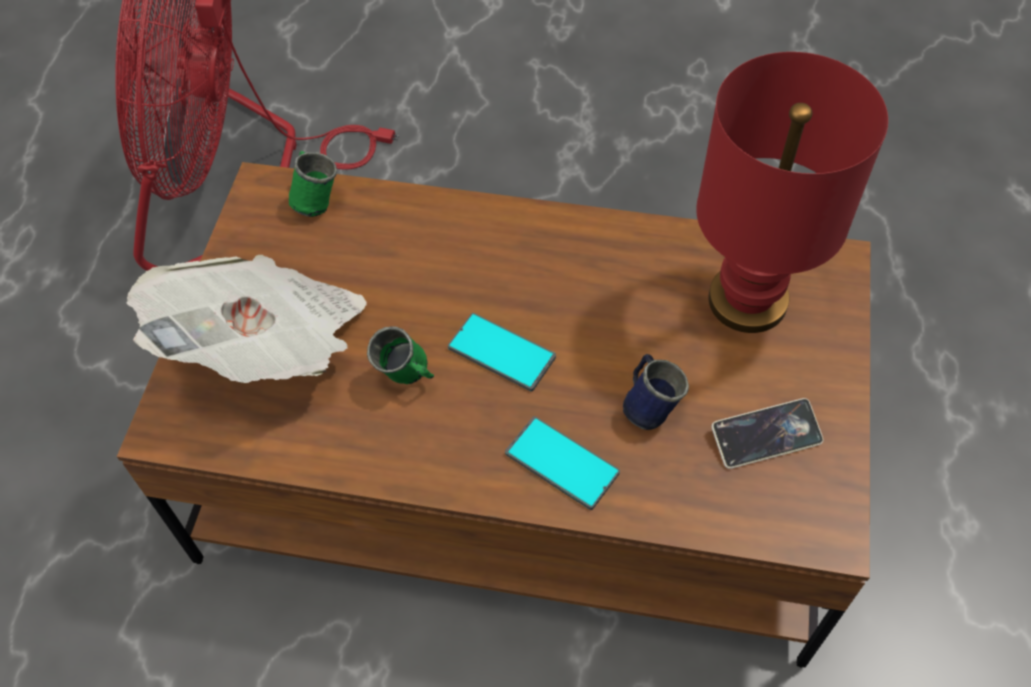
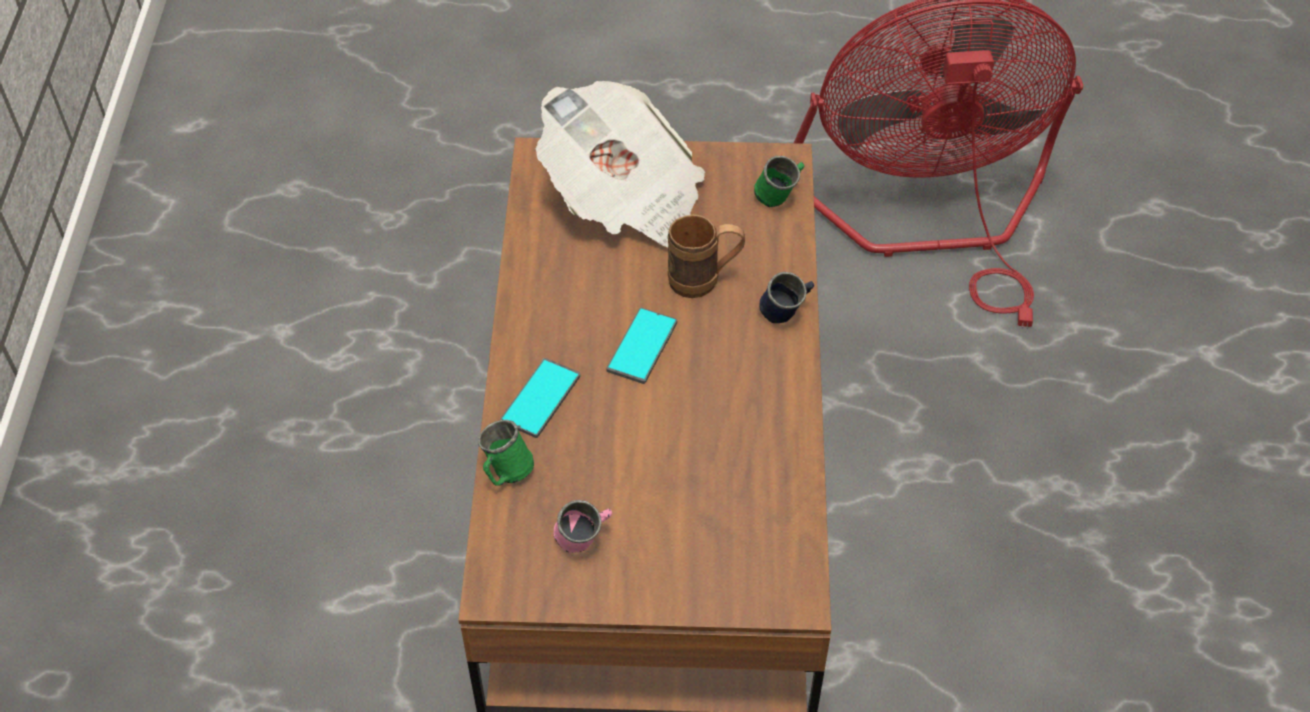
camera: 80 degrees right, 5 degrees down
(408, 378) = (606, 289): green mug -> green mug (505, 474)
(418, 282) = (704, 281): none -> brown mug
(649, 405) = (604, 453): blue mug -> blue mug (786, 314)
(748, 302) = (731, 524): red table lamp -> none
(766, 437) = (585, 541): phone -> pink mug

